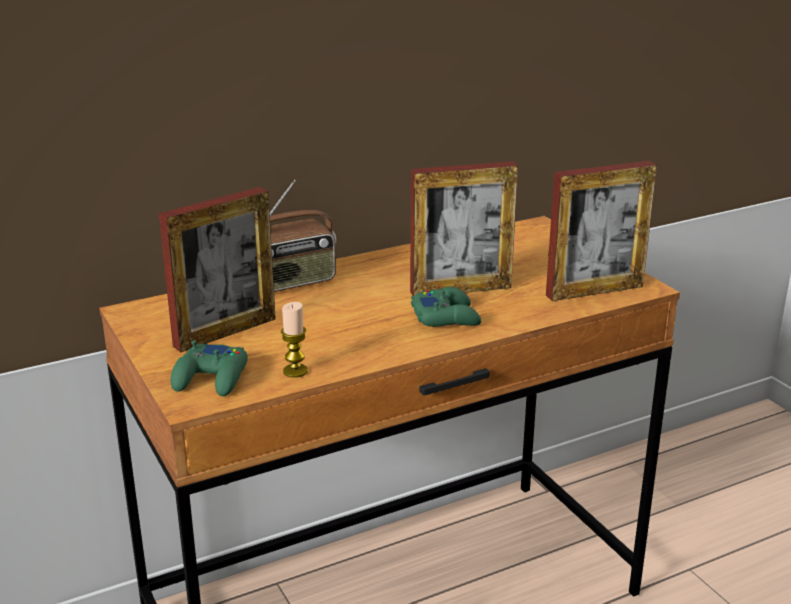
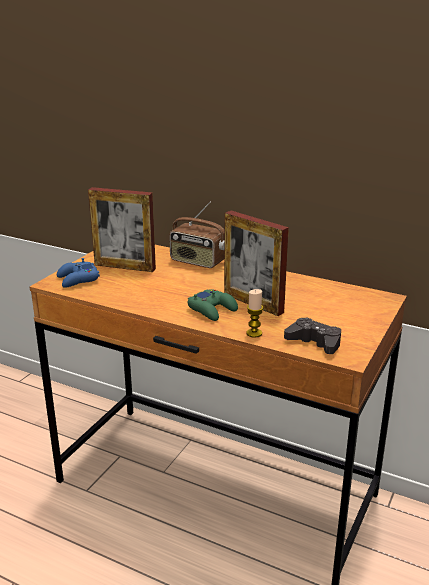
camera: 55 degrees right, 0 degrees up
(211, 378) = (77, 279): green game controller -> blue game controller
(295, 371) = (105, 294): candle -> candle (254, 333)
(594, 291) = (314, 342): picture frame -> black game controller

